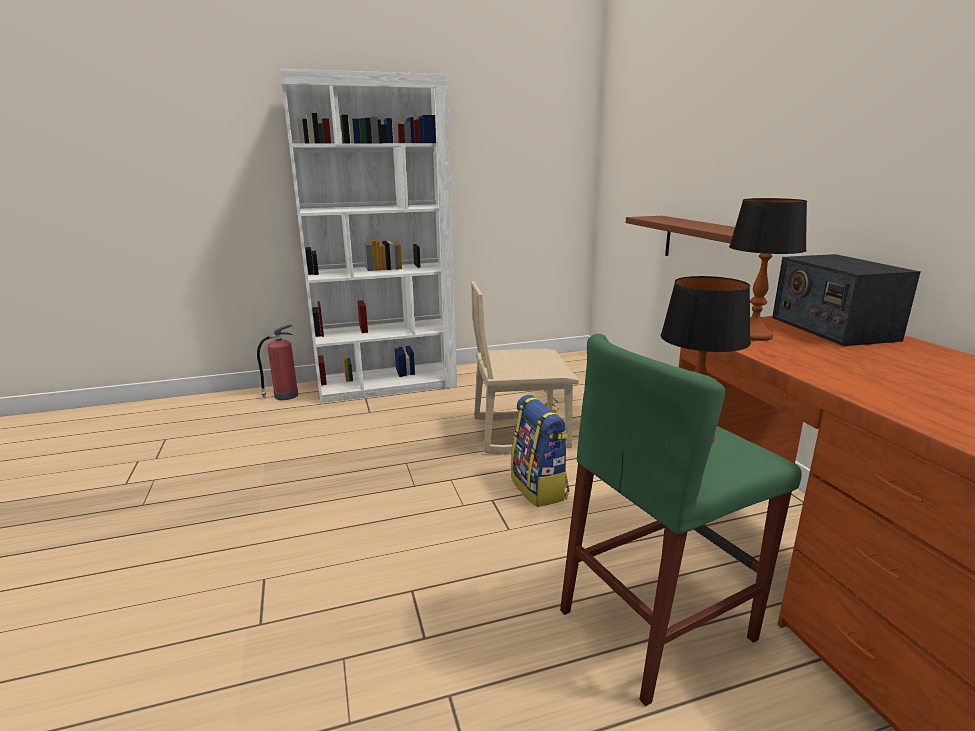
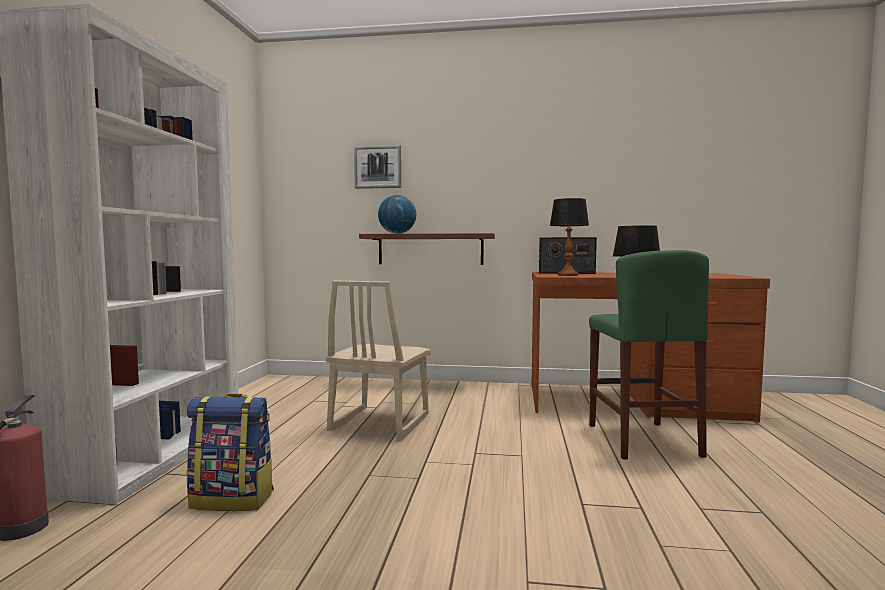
camera: 65 degrees left, 15 degrees down
(540, 488) = (474, 435): backpack -> backpack (233, 499)
(668, 220) = (397, 233): none -> globe
(679, 122) = (378, 167): none -> picture

